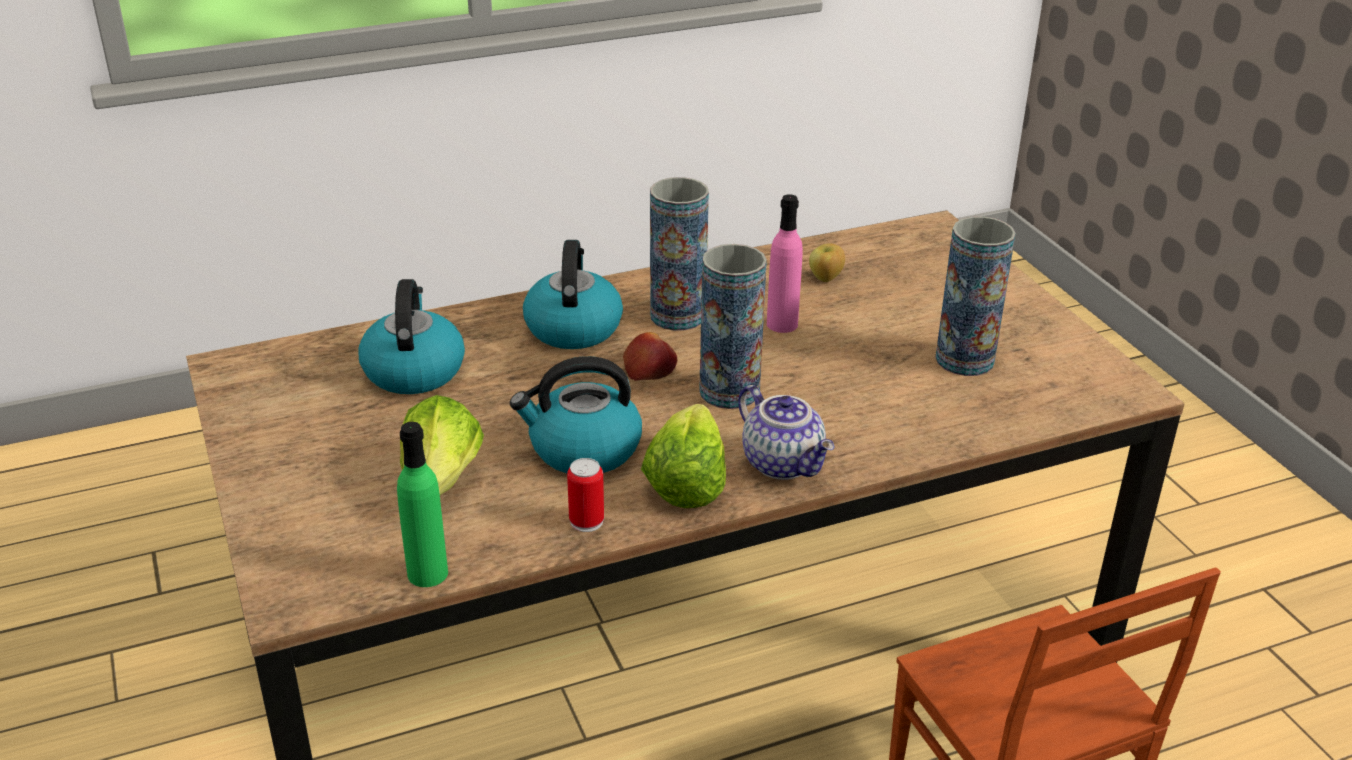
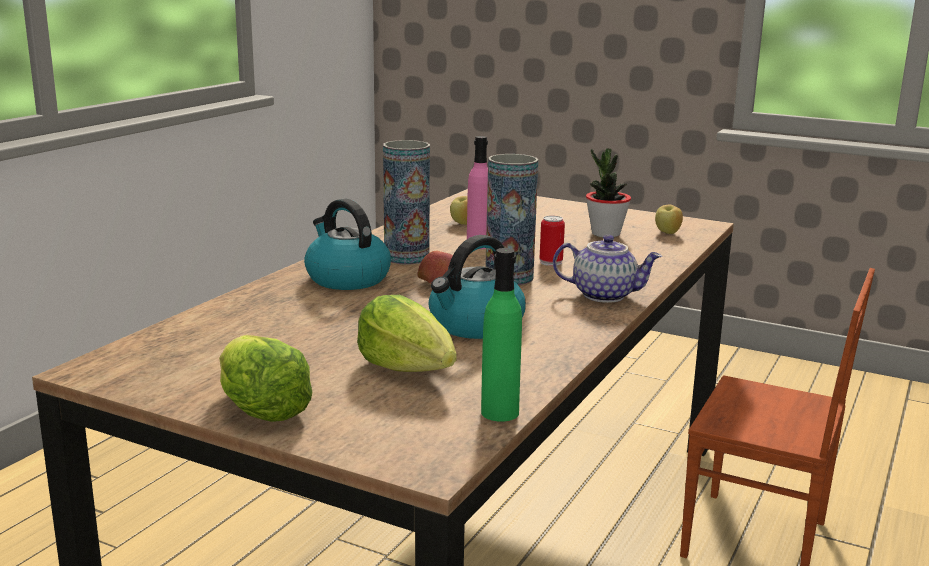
camera: 40 degrees left, 15 degrees down
(413, 370) = (268, 327): kettle -> none
(586, 521) = (548, 353): can -> can (551, 262)
(686, 482) = (568, 319): lettuce -> lettuce (260, 407)
(964, 360) = (605, 234): vase -> potted plant
(1051, 388) = (667, 233): none -> apple

